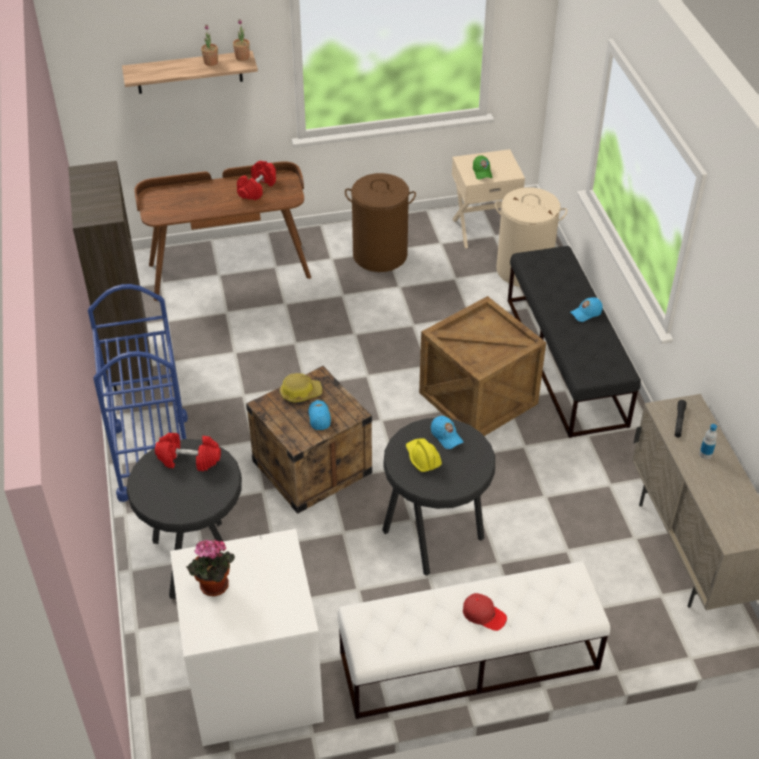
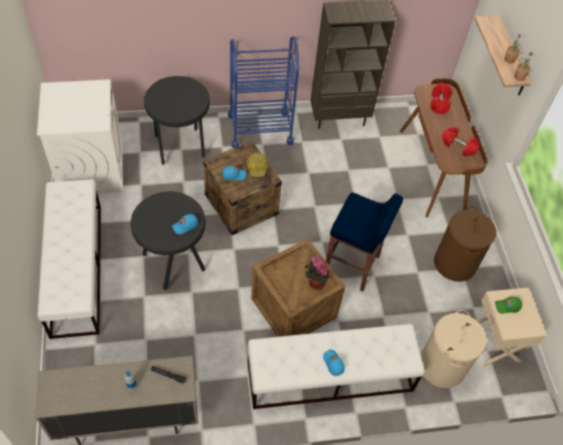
camera: 90 degrees right, 10 degrees up
(189, 460) = (191, 100): red dumbbell -> red dumbbell (439, 103)
(213, 587) = (79, 95): potted plant -> potted plant (315, 282)
(401, 344) = (352, 266): none -> blue stool
(422, 458) = (168, 210): yellow hard hat -> none
(484, 615) = (64, 246): red cap -> none
(565, 361) = (329, 376): black bench -> white bench

